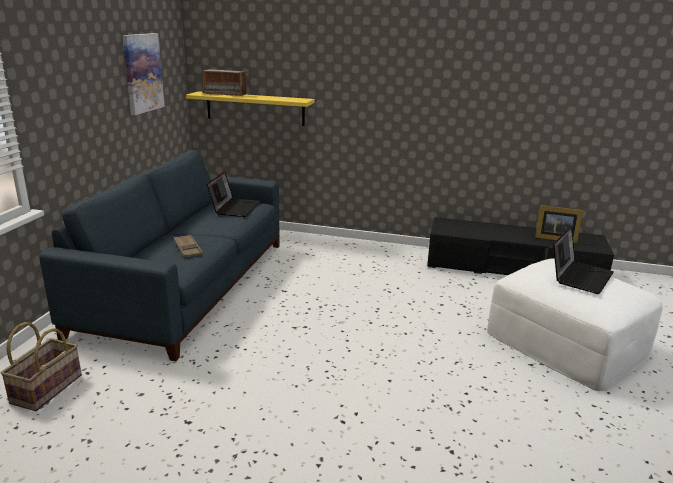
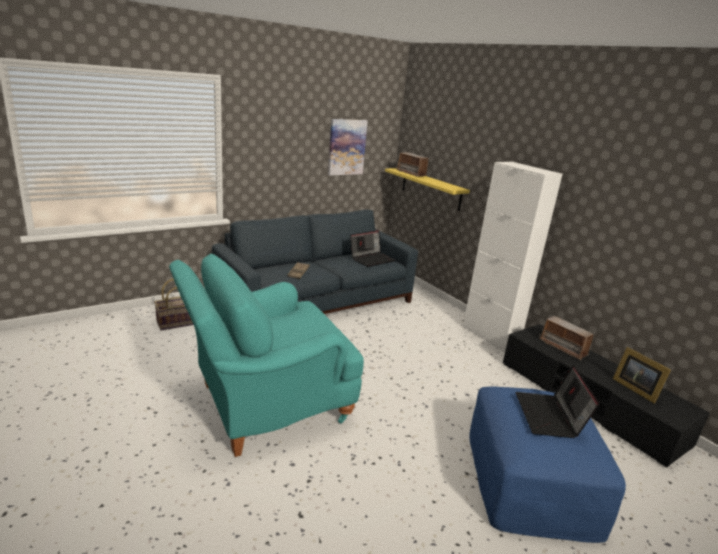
camera: 40 degrees right, 0 degrees up
(306, 414) = (264, 405): none -> turquoise armchair
(385, 249) = (490, 336): none -> white cabinet
(477, 228) = (563, 347): none -> radio
(566, 344) = (530, 480): white ottoman -> blue ottoman
(579, 276) = (550, 416): laptop -> laptop turned 105 degrees clockwise

